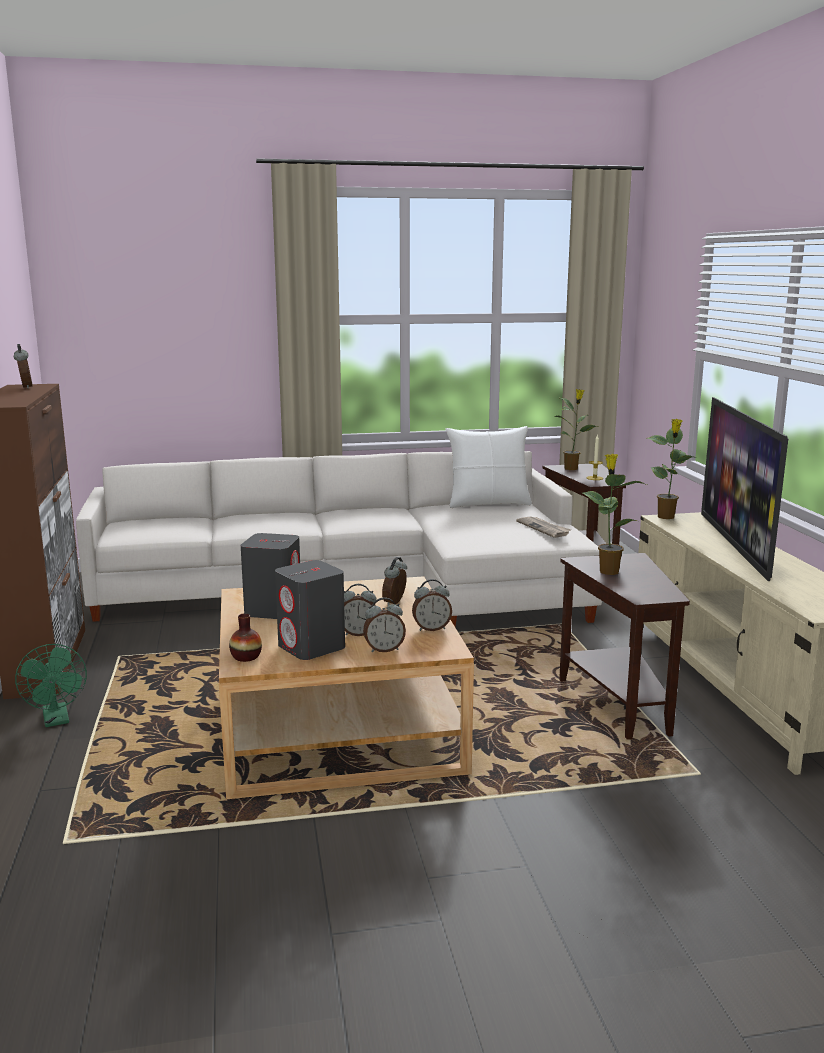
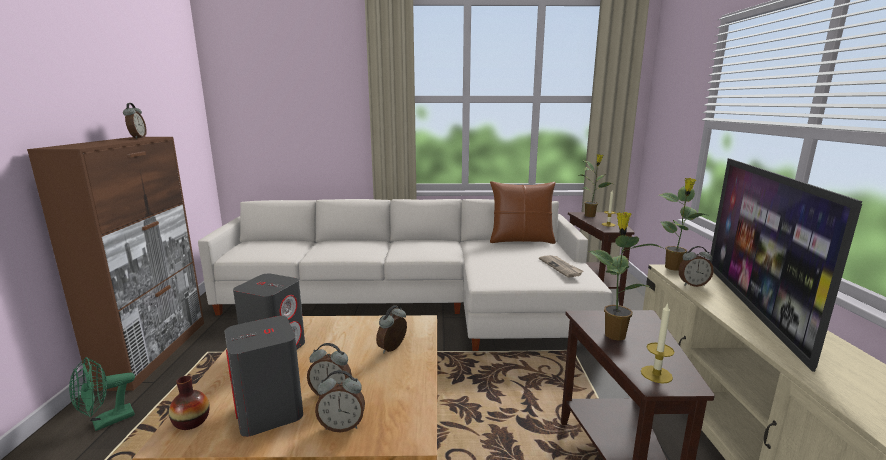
camera: 10 degrees right, 0 degrees up
(57, 720) = (106, 422): green fan -> green fan turned 60 degrees clockwise
(431, 628) = (410, 394): alarm clock -> alarm clock (692, 284)
(488, 503) = (521, 240): white pillow -> brown pillow
(644, 592) = (656, 374): none -> candle

